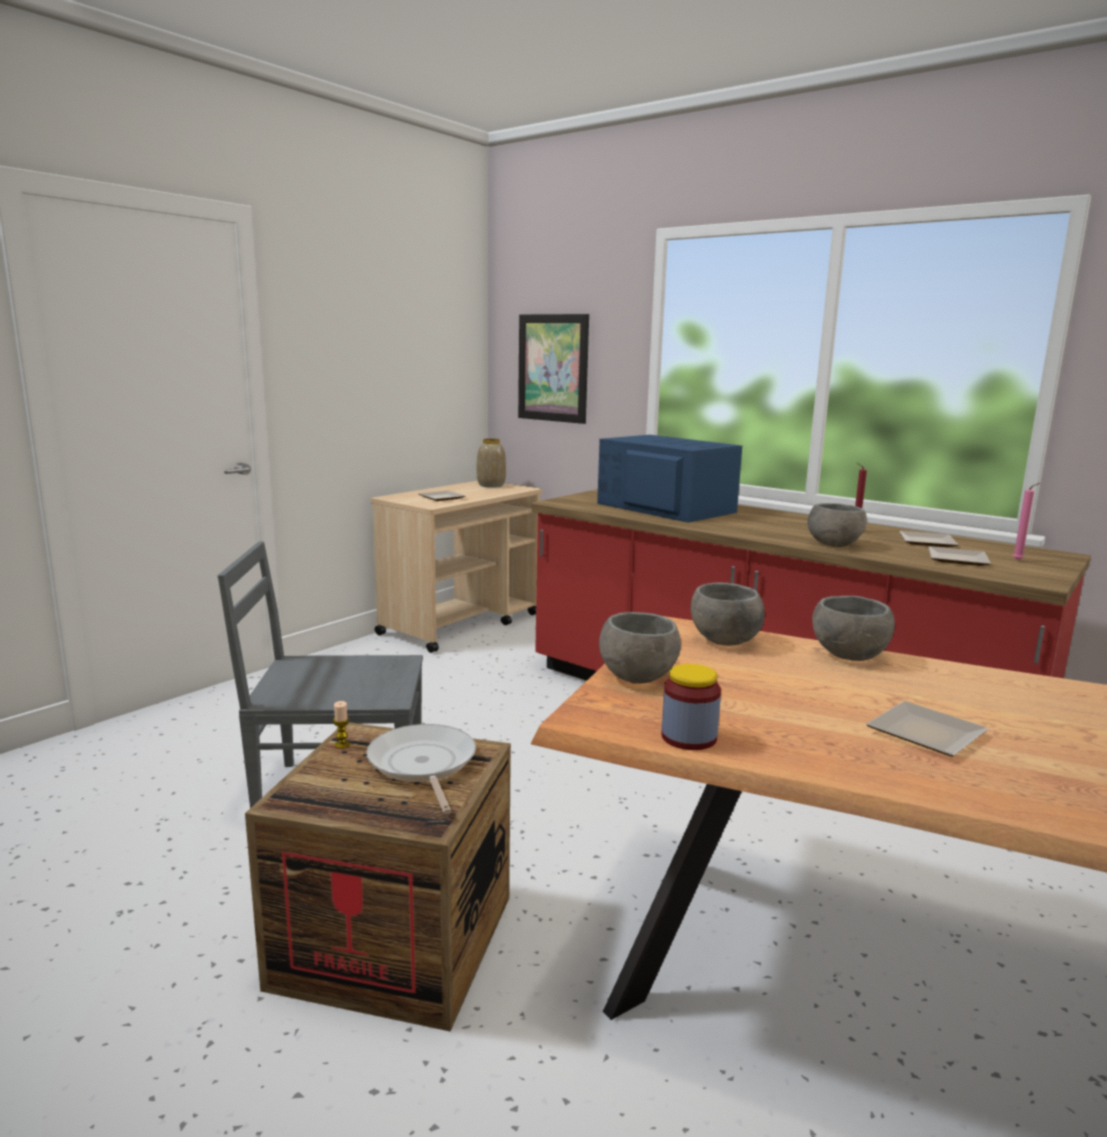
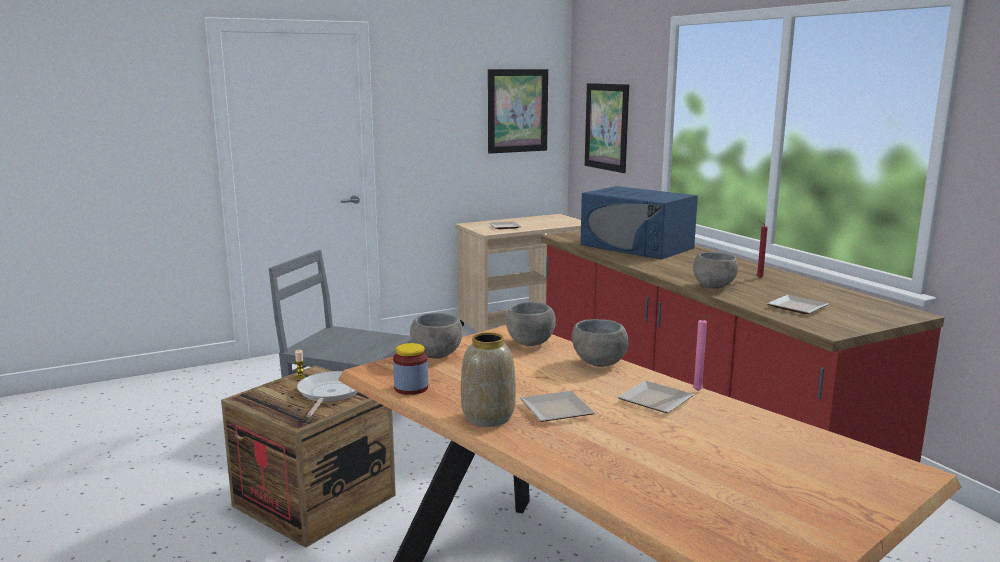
camera: 25 degrees right, 0 degrees up
(435, 348) = (517, 111): none -> picture
(491, 485) = (558, 219): vase -> vase (488, 418)
(665, 508) = (636, 246): blue microwave -> blue microwave turned 150 degrees clockwise
(925, 542) = (802, 292): plate -> plate (652, 401)
(1019, 560) = (855, 313): pink candle -> pink candle (699, 391)

